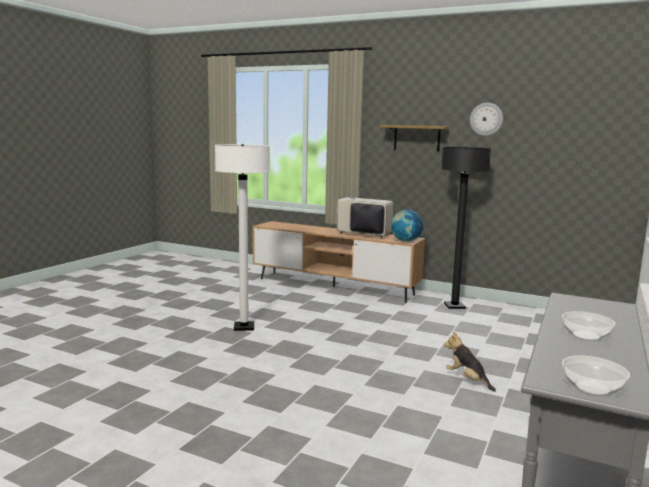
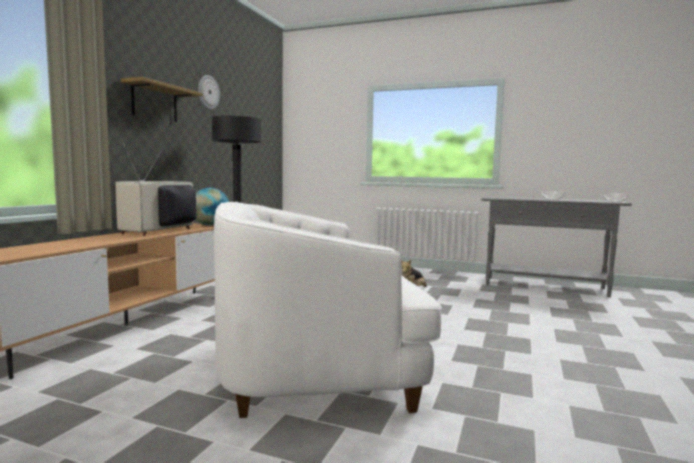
camera: 95 degrees left, 5 degrees down
(244, 327) = (316, 370): white floor lamp -> white armchair

